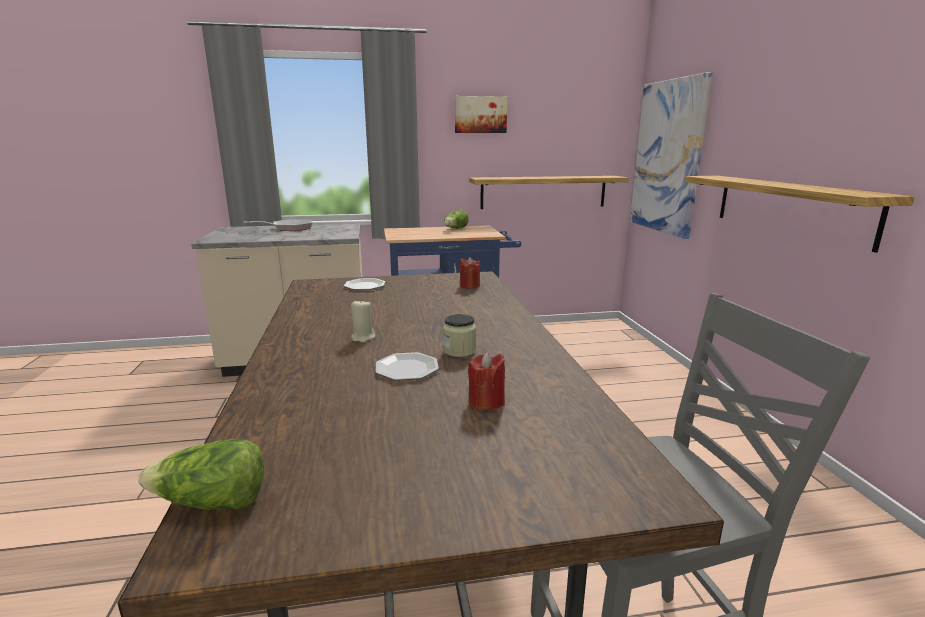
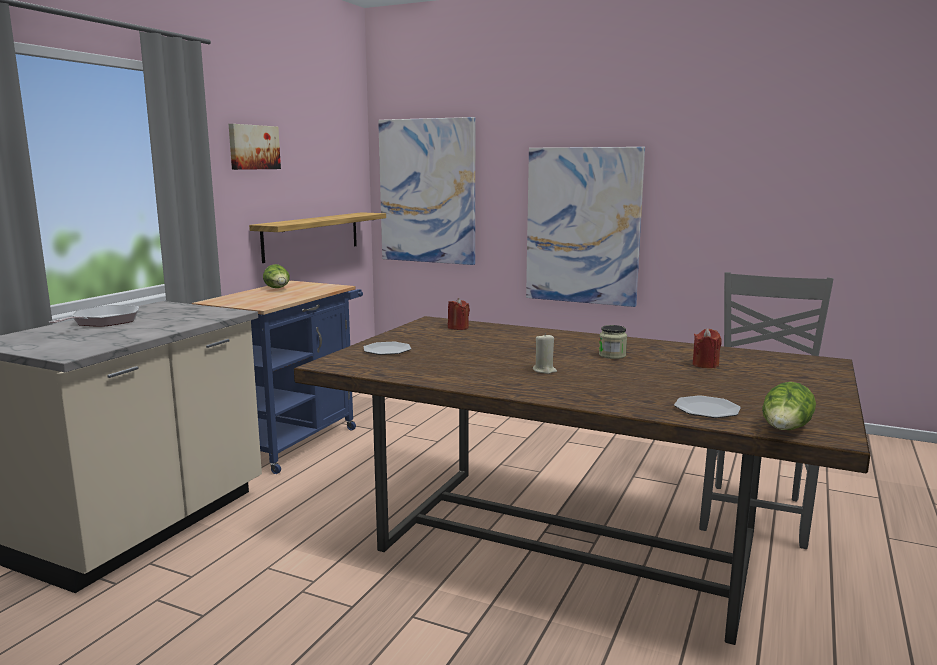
camera: 55 degrees left, 5 degrees down
(407, 369) = (630, 370): plate -> plate (707, 409)
(789, 208) = (583, 226): shelf -> picture

